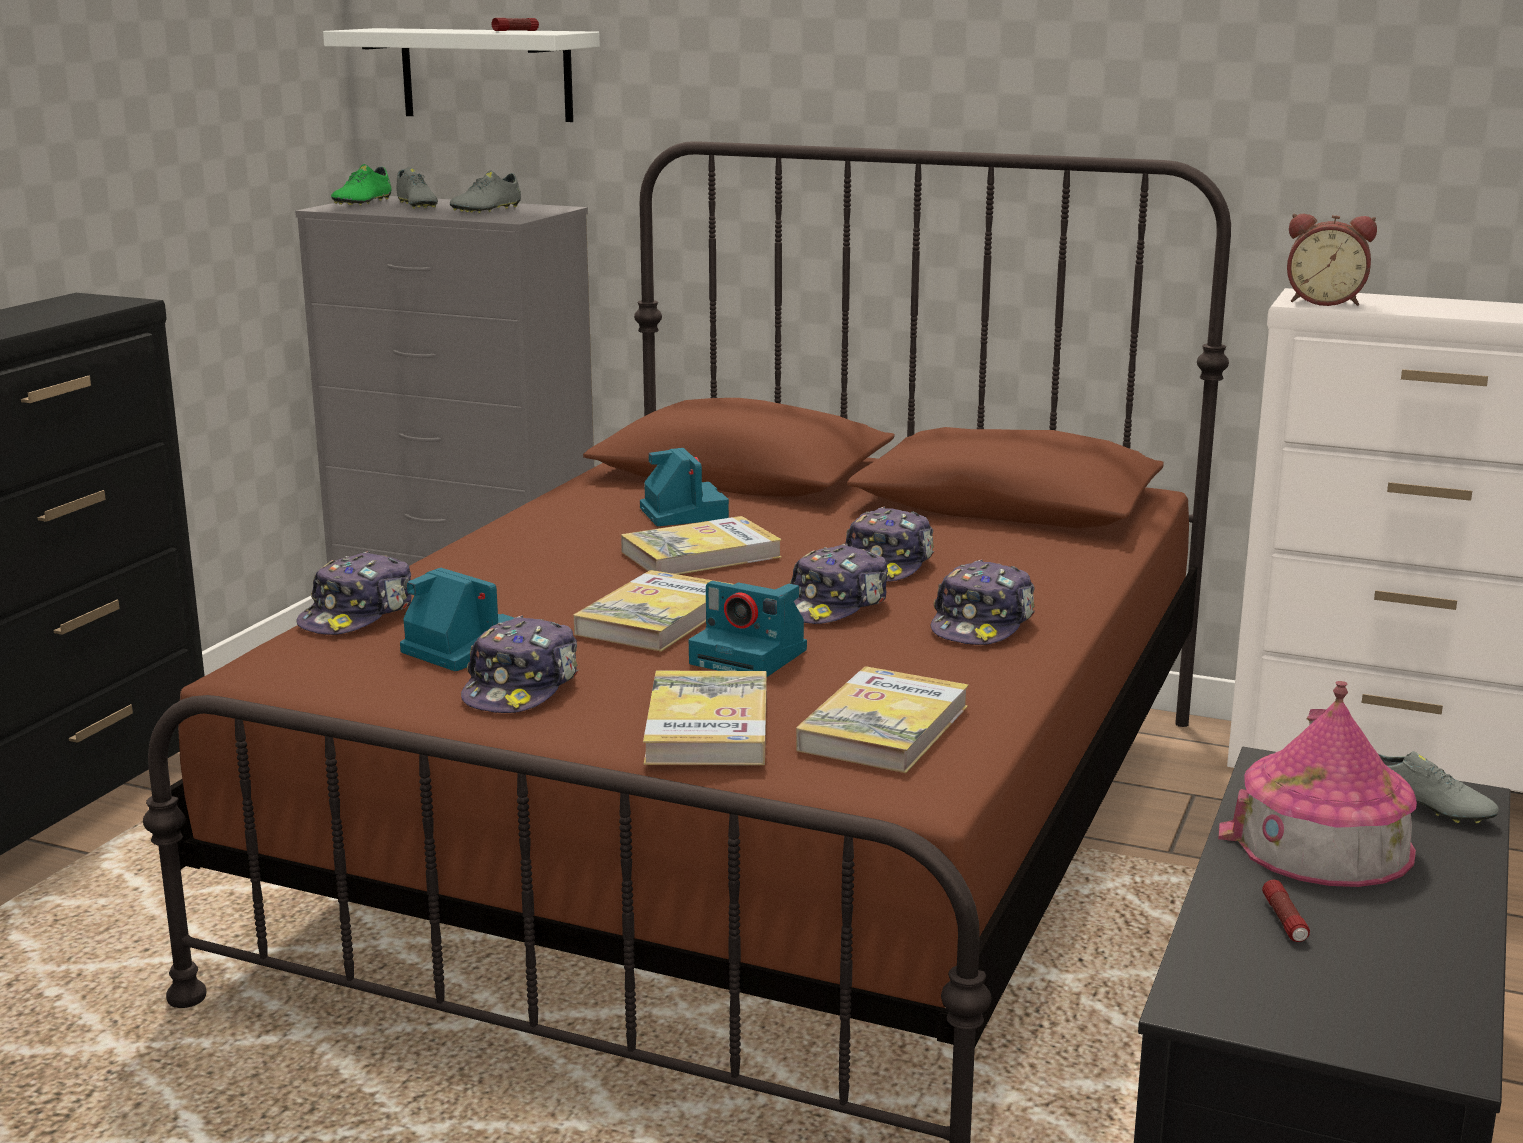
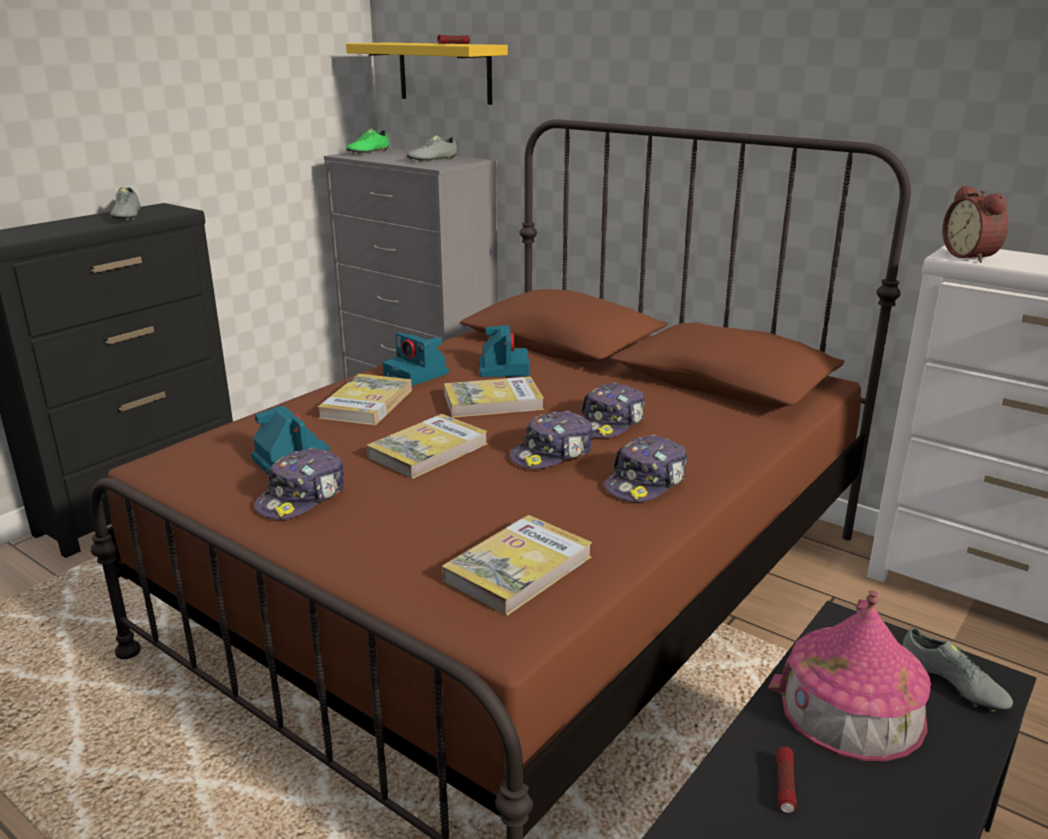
camera: 15 degrees right, 5 degrees up
(358, 615) = (250, 426): cap -> none
(416, 206) = (396, 155): grey shoe -> grey shoe (127, 217)
(486, 74) = (445, 72): white shelf -> yellow shelf
(708, 727) = (394, 551): book -> book (367, 404)
(751, 657) = (468, 491): camera -> camera (417, 374)
(1324, 302) = (972, 256): alarm clock -> alarm clock turned 45 degrees clockwise

